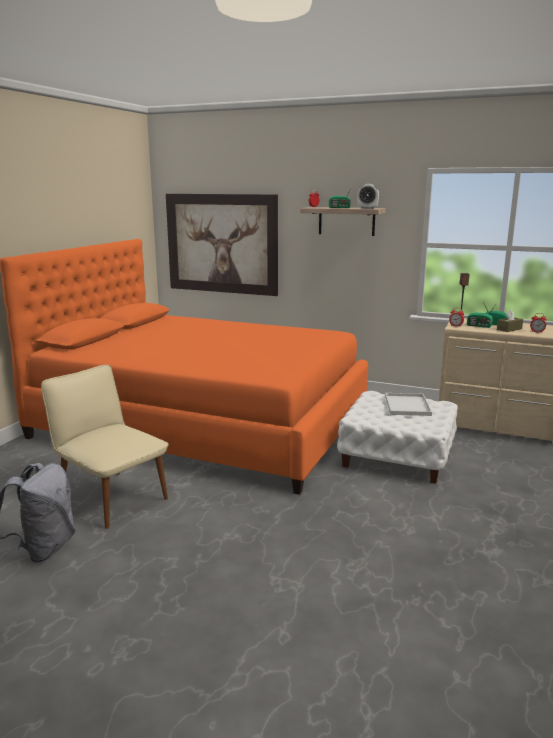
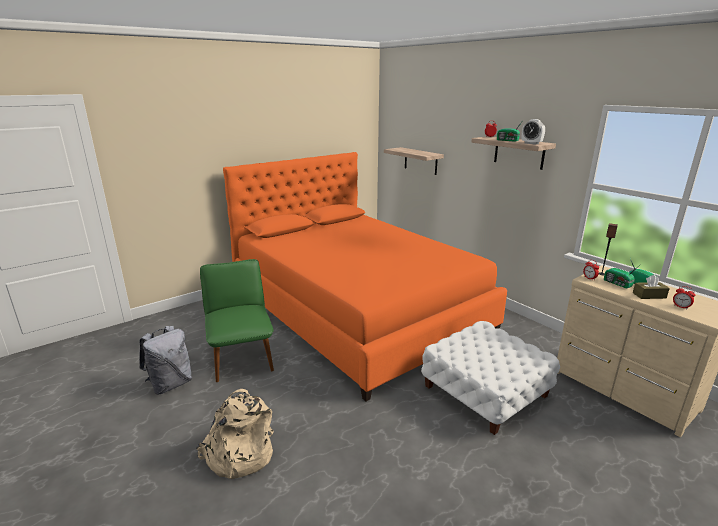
camera: 30 degrees right, 5 degrees up
(112, 498) = (242, 358): beige chair -> green chair
(215, 578) = (238, 454): none -> beige backpack
(221, 244) = (420, 161): picture -> shelf
(406, 405) = (503, 347): white tray -> none

